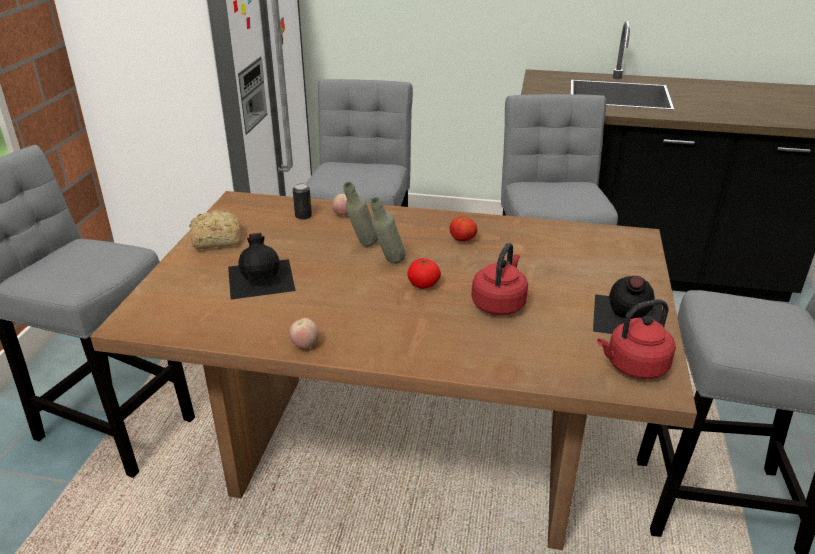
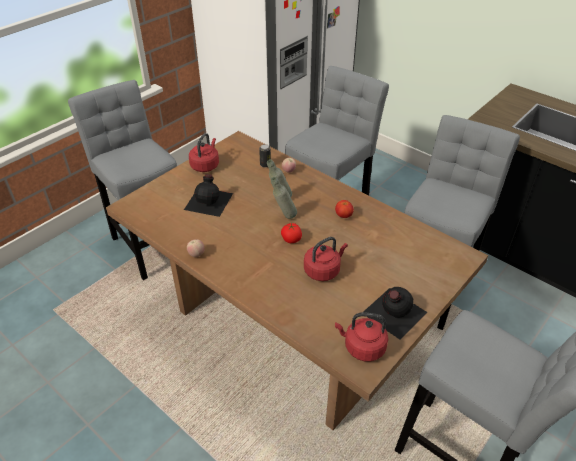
camera: 30 degrees right, 10 degrees up
(215, 240) = (205, 165): bread -> red kettle

